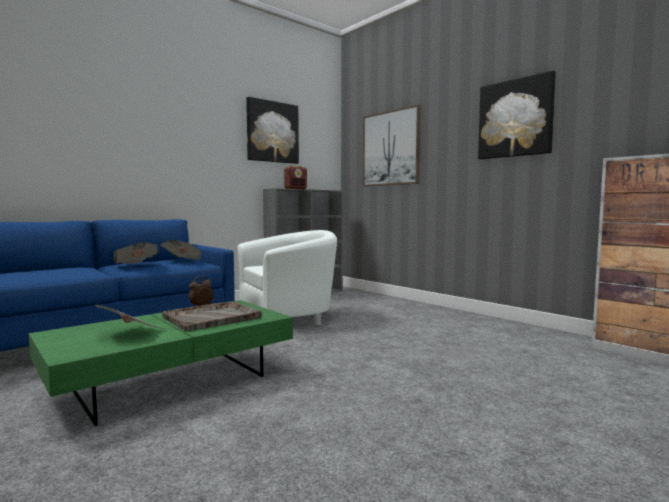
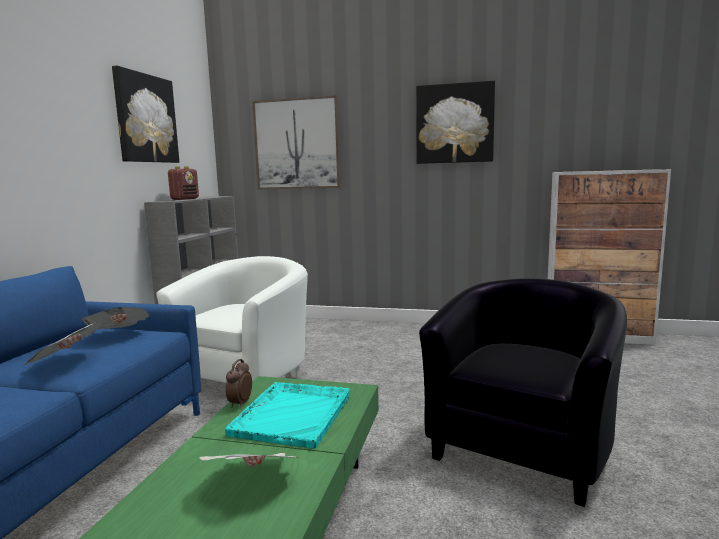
camera: 35 degrees left, 5 degrees up
(213, 317) = (293, 414): grey tray -> turquoise tray
(399, 403) = (523, 447): none -> black armchair

